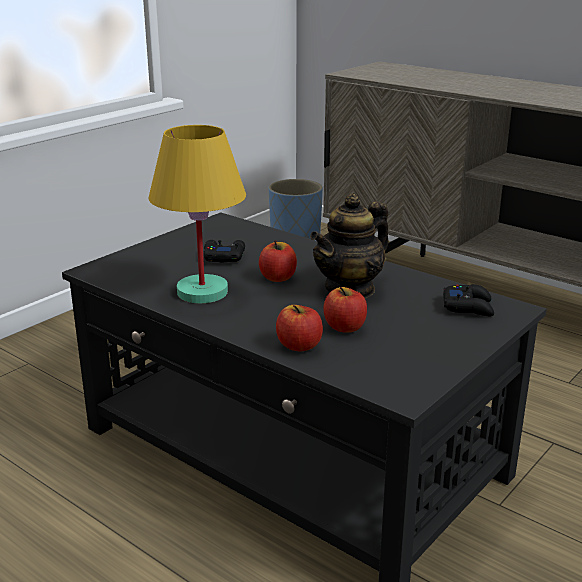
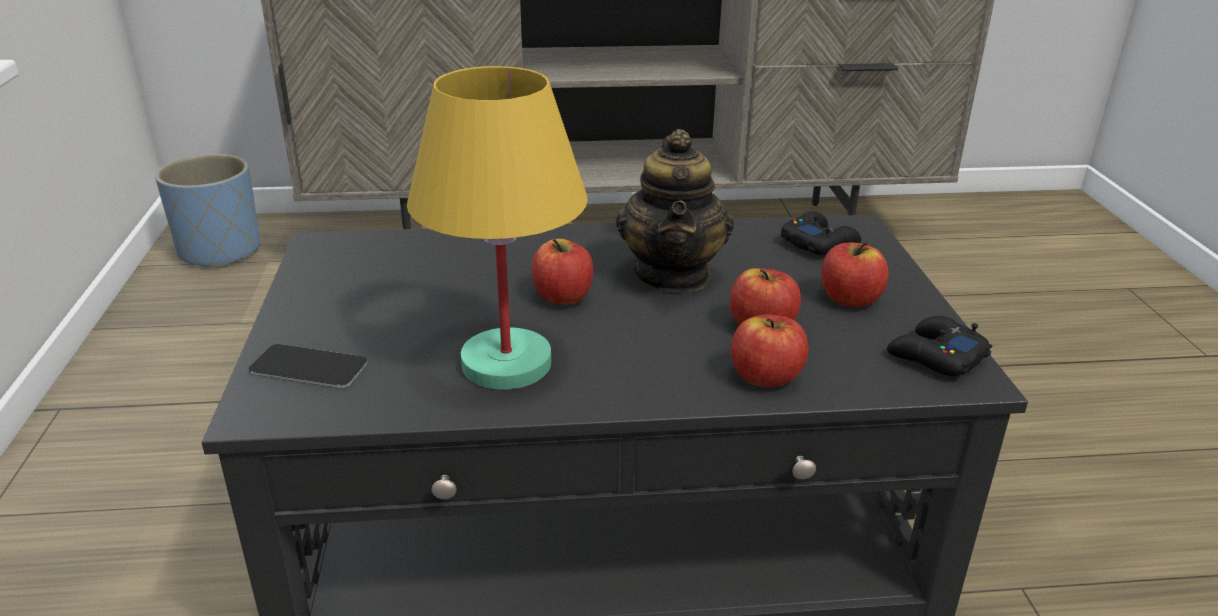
camera: 45 degrees left, 5 degrees up
(133, 263) = (309, 367): none -> phone
(224, 256) = (432, 297): black game controller -> black game controller (935, 356)
(421, 337) = (850, 299): none -> apple

